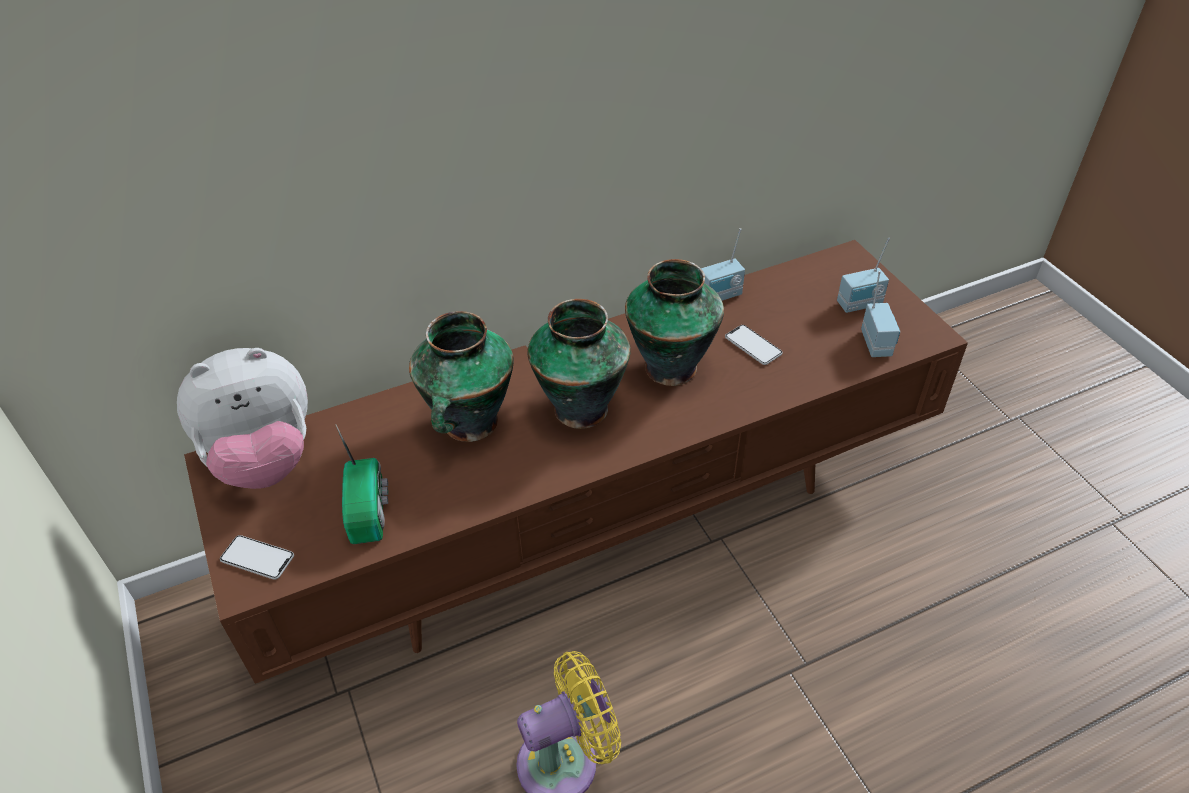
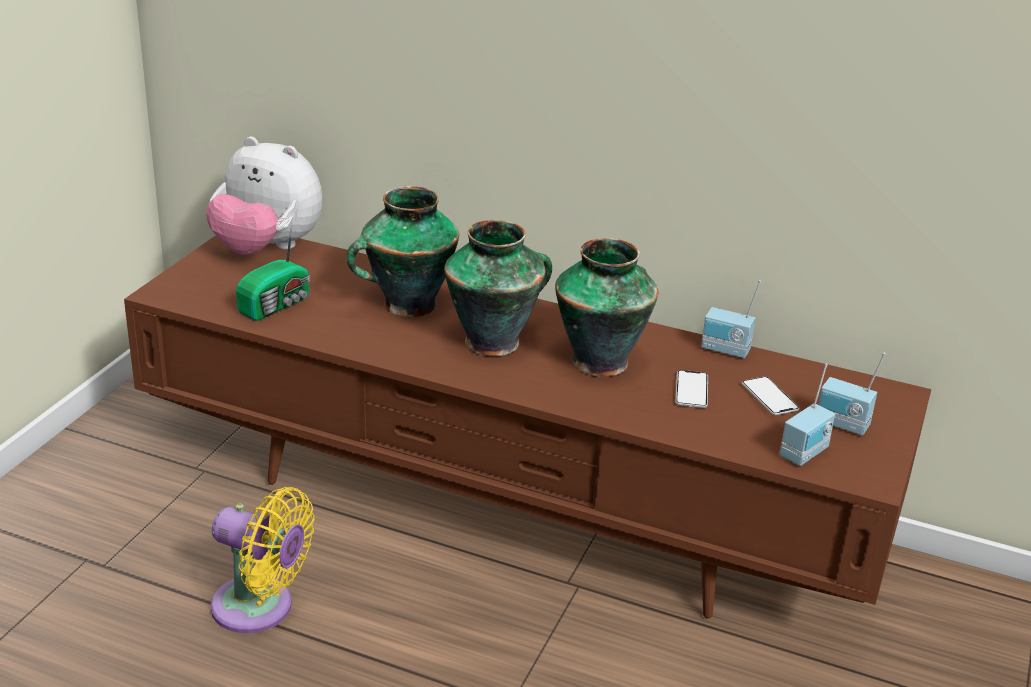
camera: 45 degrees right, 15 degrees down
(257, 558) = (185, 286): phone -> phone (769, 397)

